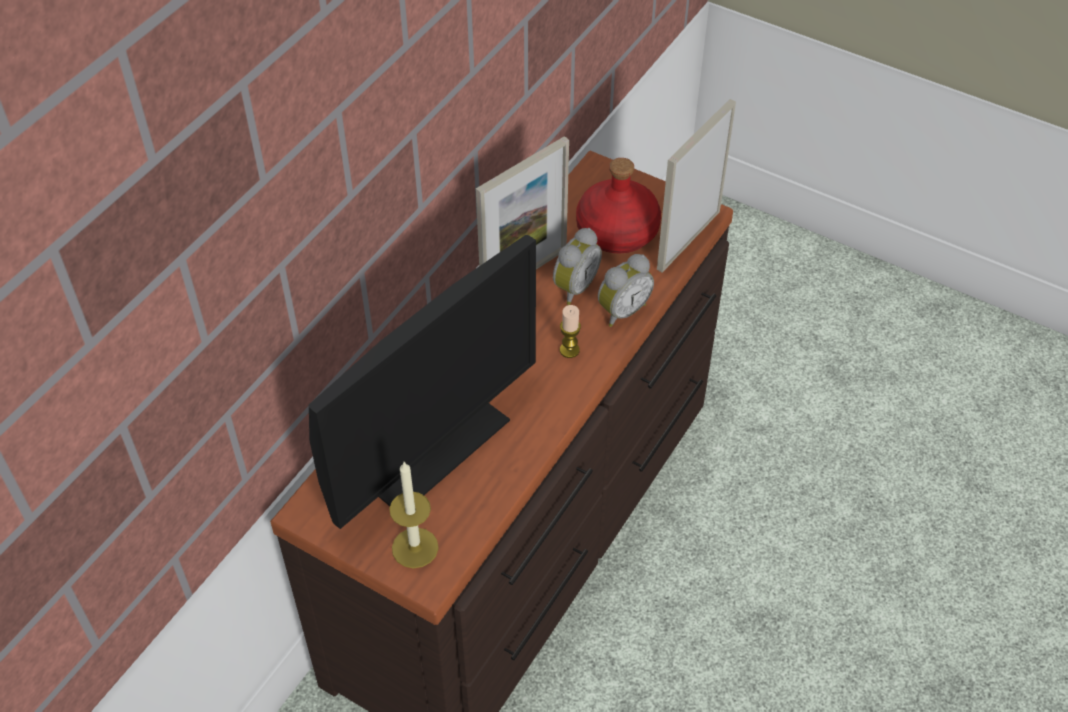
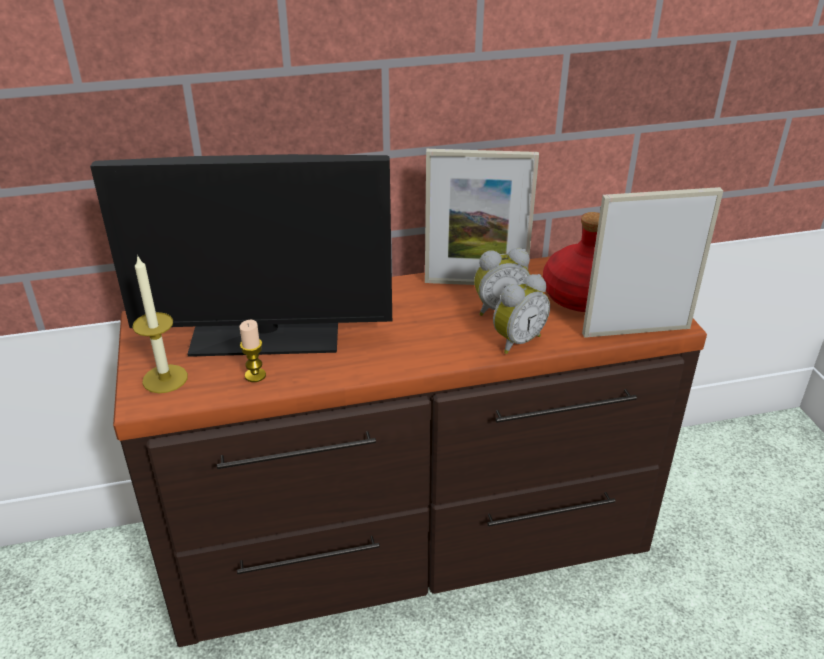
camera: 45 degrees right, 15 degrees down
(569, 350) = (441, 340): candle -> candle (255, 375)
(621, 310) = (516, 341): alarm clock -> alarm clock turned 45 degrees counterclockwise

